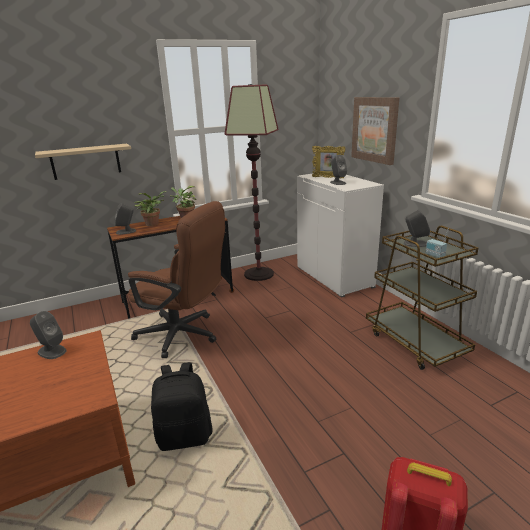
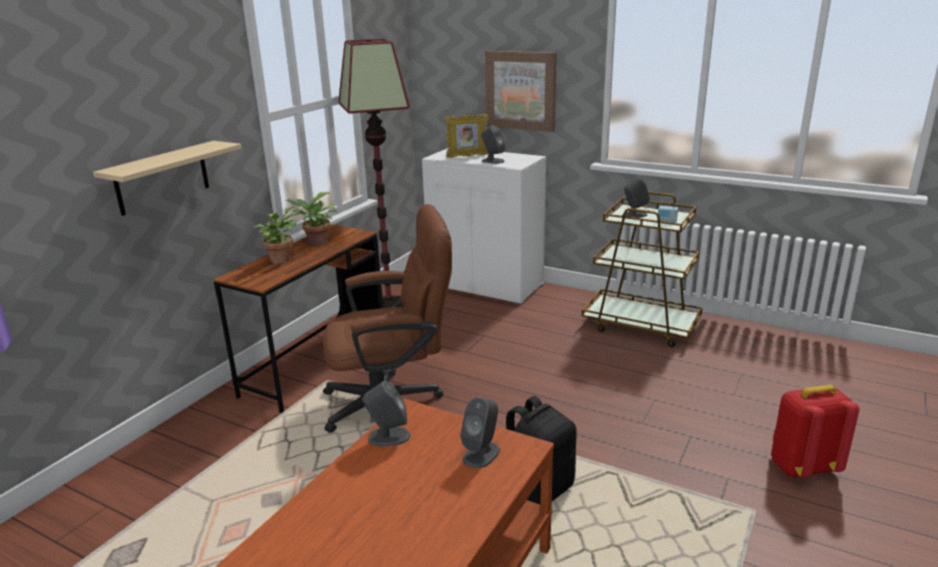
camera: 35 degrees left, 0 degrees up
(126, 231) = (261, 277): grey speaker -> grey speaker (481, 454)

